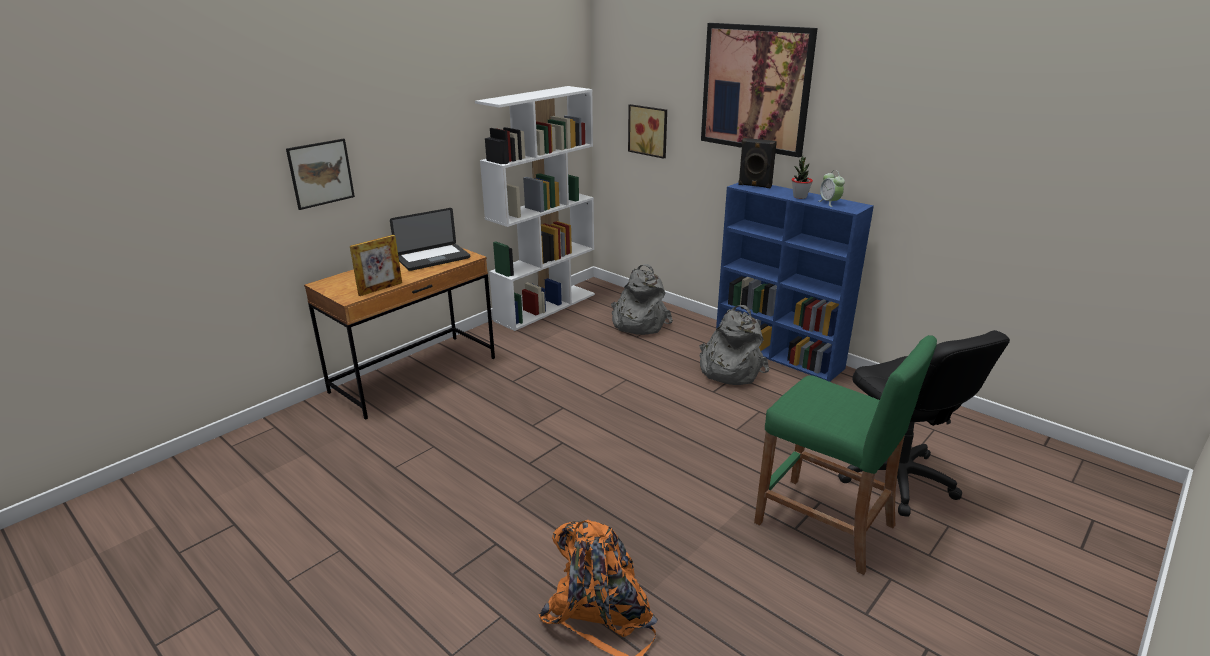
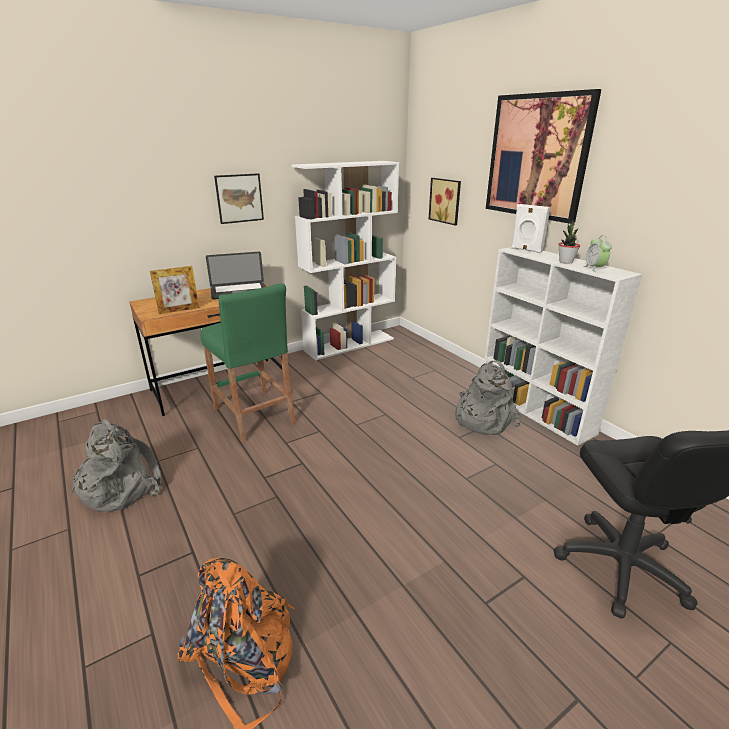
camera: 15 degrees right, 0 degrees up
(321, 173) = (146, 212): picture -> picture (239, 198)
(638, 323) = (418, 366): grey backpack -> grey backpack (121, 486)
(754, 186) = (526, 250): black speaker -> white speaker
(779, 354) = (536, 410): blue bookcase -> white bookcase
(824, 524) = (520, 605): green stool -> green stool (254, 415)

